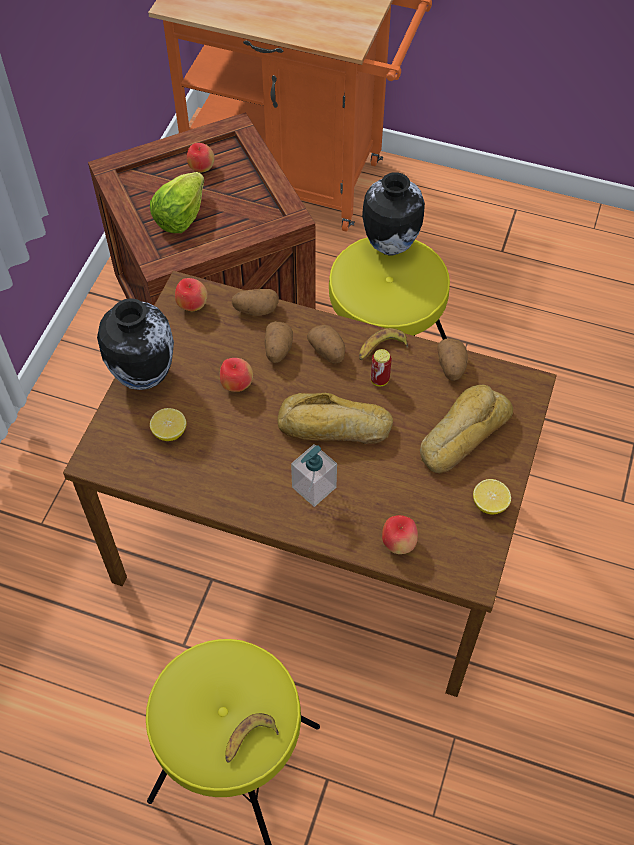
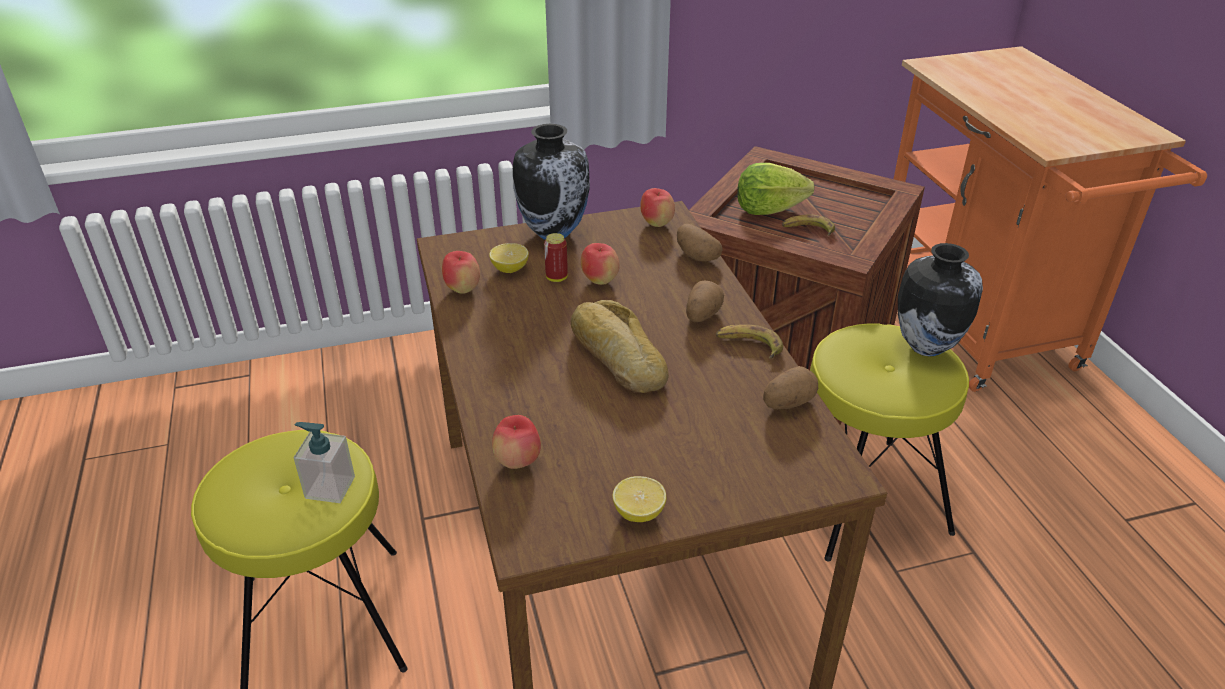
camera: 55 degrees right, 20 degrees down
(201, 168) = (833, 196): apple -> apple (463, 289)
(249, 740) = (259, 518): banana -> banana (807, 230)
(277, 350) = (667, 286): potato -> none
(314, 487) = (532, 374): soap dispenser -> soap dispenser (329, 487)
(379, 380) = (709, 360): can -> can (556, 278)
(462, 433) = (710, 449): bread -> none

